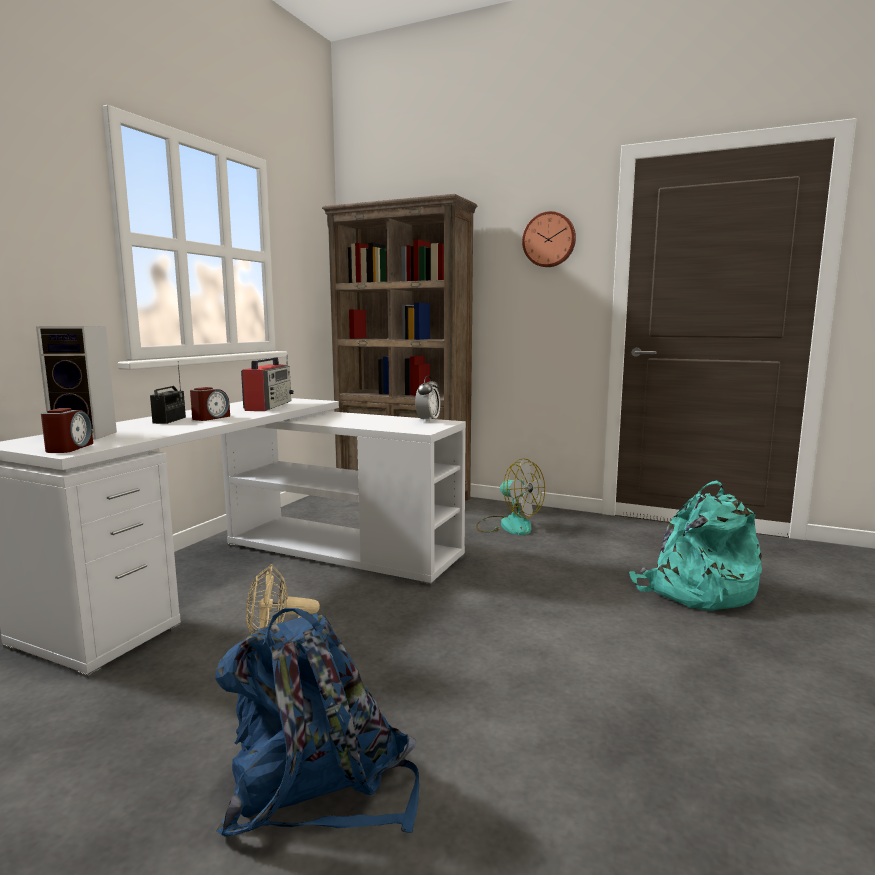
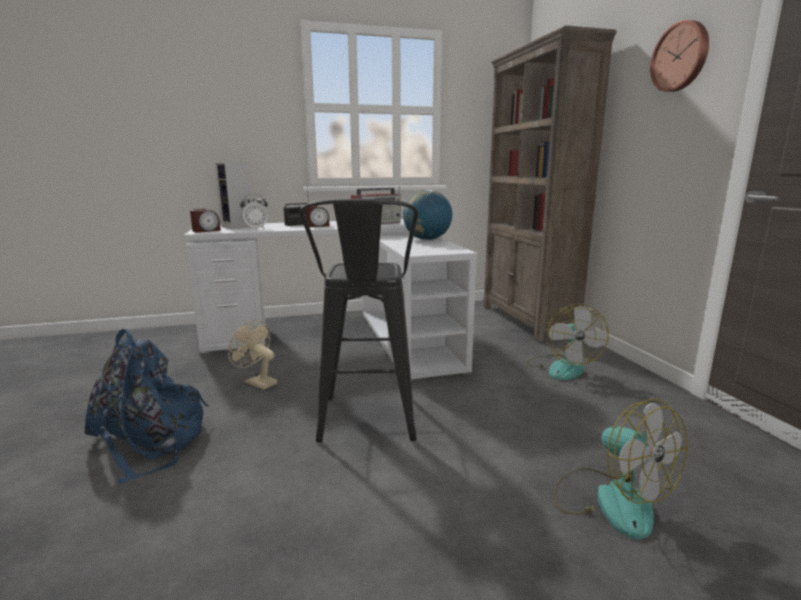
camera: 50 degrees right, 5 degrees up
(366, 417) = (427, 239): none -> globe
(428, 420) = (452, 247): alarm clock -> alarm clock (256, 229)
(486, 632) = (366, 425): none -> black stool
(695, 591) = (610, 500): turquoise backpack -> fan

